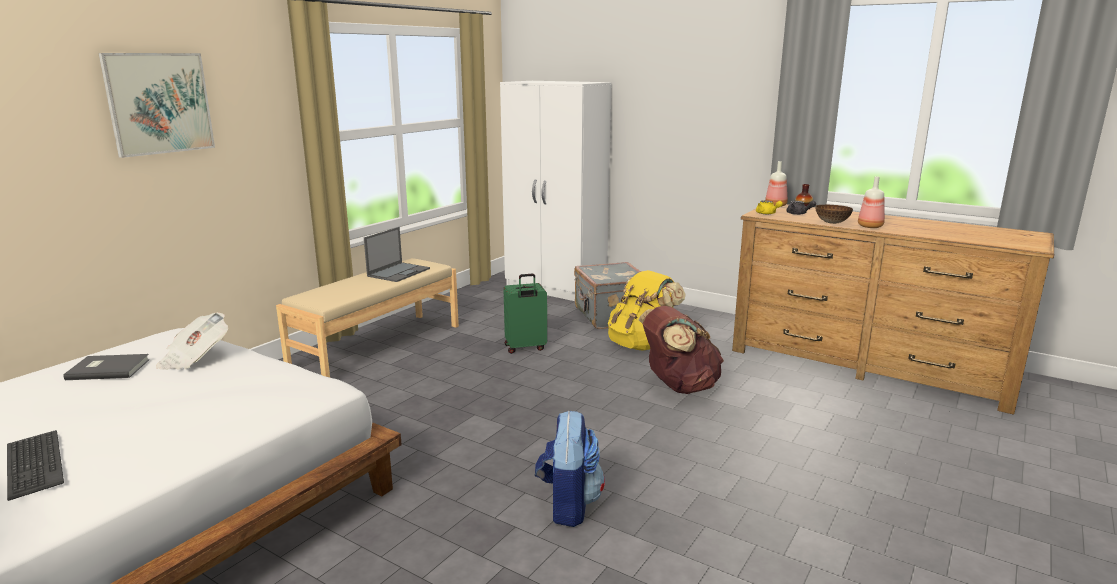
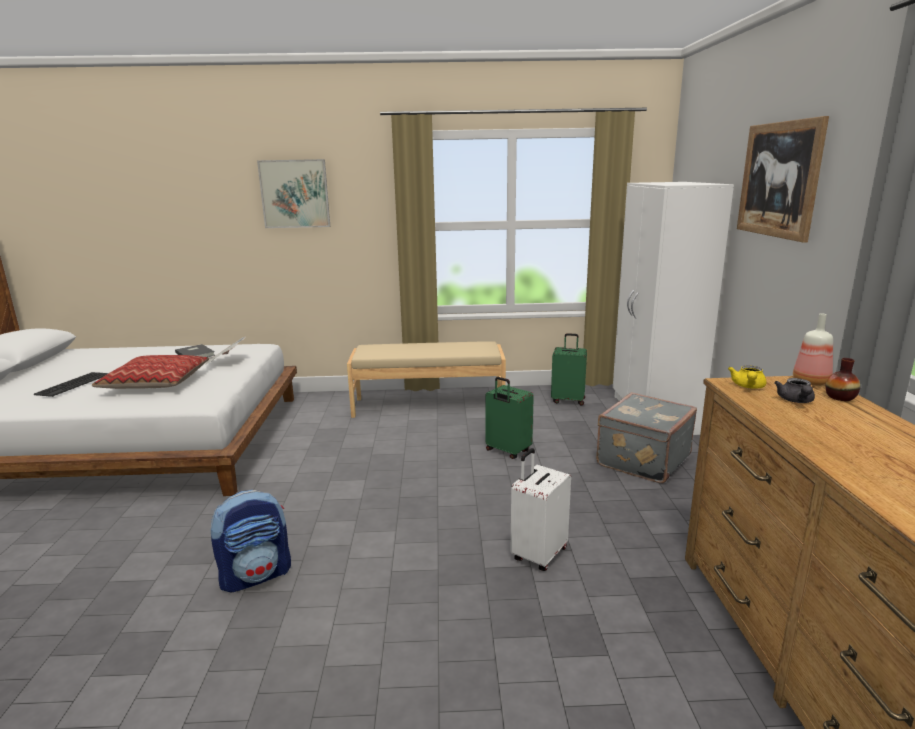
camera: 55 degrees right, 0 degrees up
(184, 404) = (156, 382): none -> pillow
(399, 272) = (455, 348): laptop -> none
(481, 300) = (568, 400): none -> green suitcase
(642, 345) = (603, 500): yellow backpack -> none
(666, 78) = (779, 179): none -> picture
(678, 386) = (538, 554): brown backpack -> white suitcase
(832, 223) = (793, 428): bowl -> none
(870, 226) = (841, 455): bottle -> none

